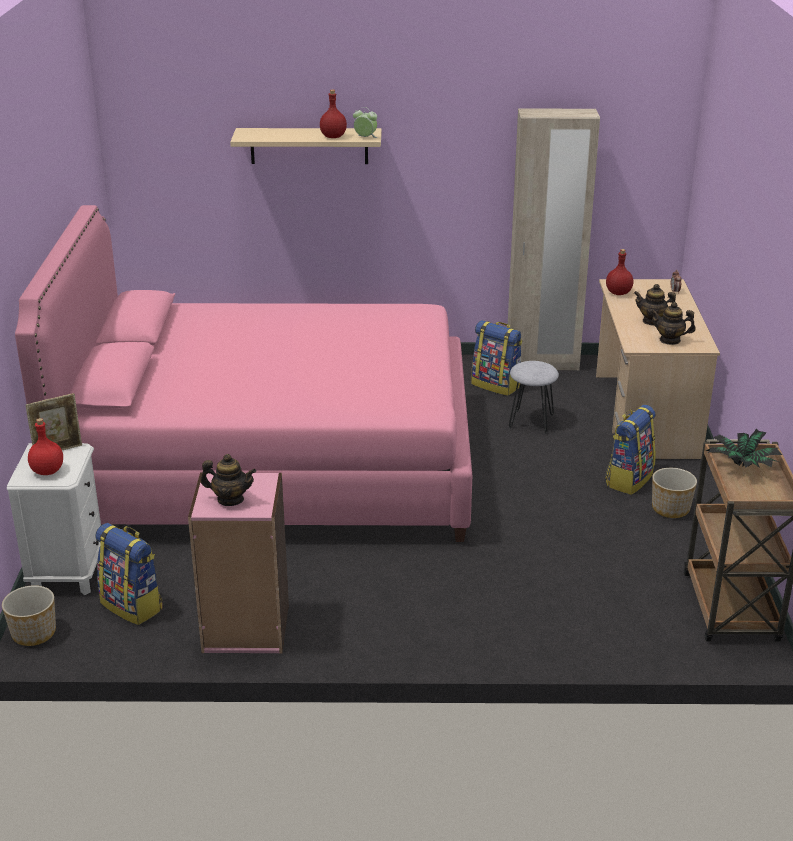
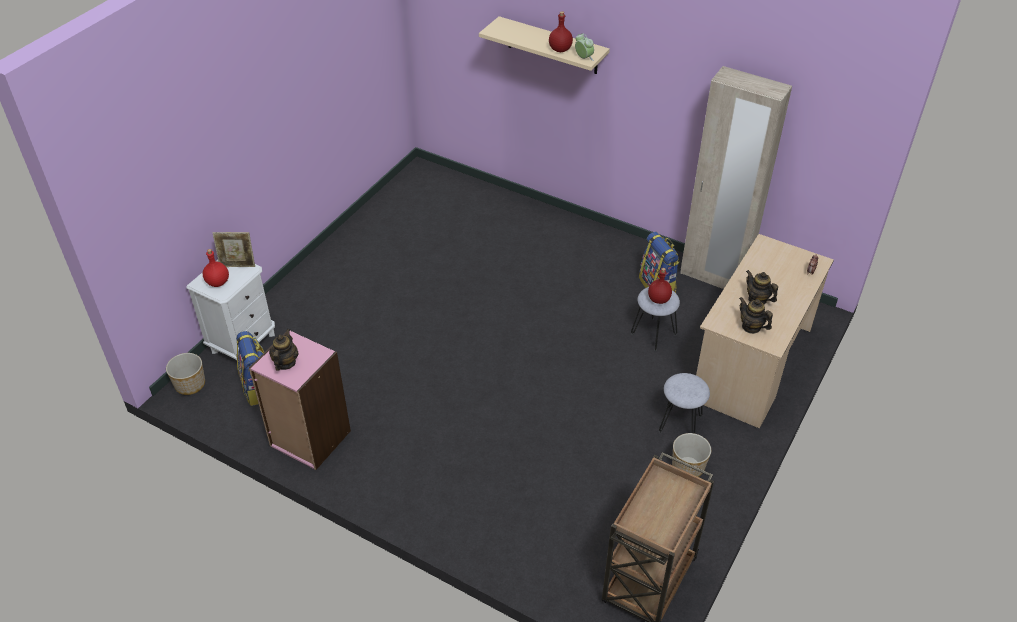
camera: 30 degrees right, 15 degrees up
(230, 499) = (285, 363): teapot -> teapot turned 120 degrees counterclockwise
(272, 464) = (434, 301): pink bed -> none
(619, 293) = (759, 256): red bottle -> red bottle (659, 299)
(628, 479) = (680, 423): backpack -> grey stool
(742, 466) = (667, 491): potted plant -> none

